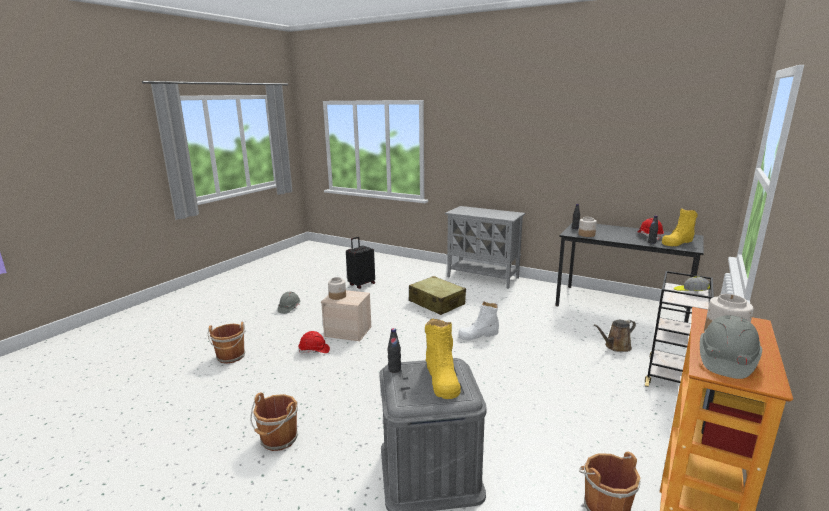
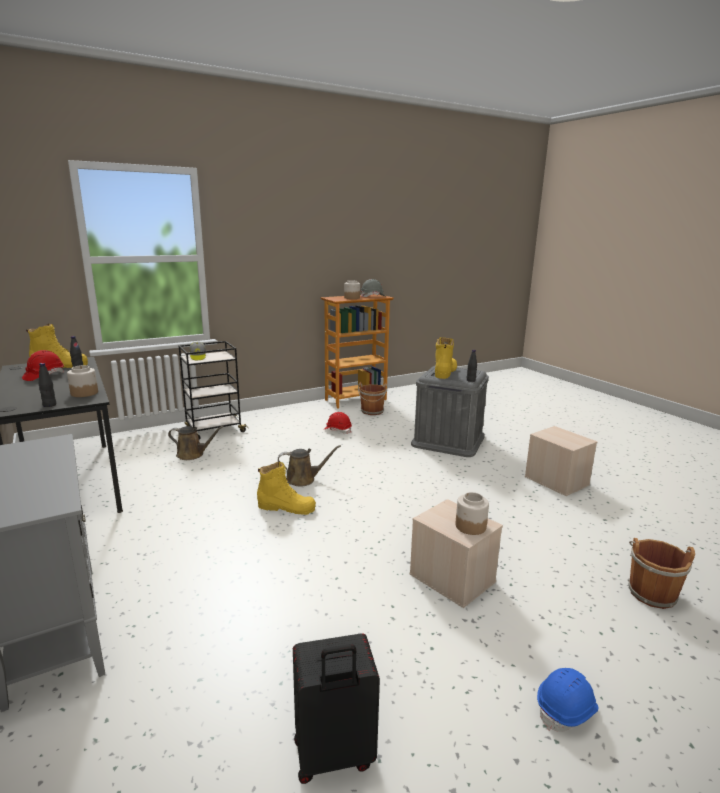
camera: 150 degrees left, 0 degrees up
(278, 440) = (555, 480): brown bucket -> beige storage box
(289, 308) = (566, 710): grey hard hat -> blue hard hat
(314, 350) = (515, 559): red hard hat -> red hard hat (337, 430)
(436, 303) = (255, 586): beige suitcase -> none
(478, 335) = (286, 507): white boot -> yellow boot
(501, 356) = (303, 479): none -> brown watering can

